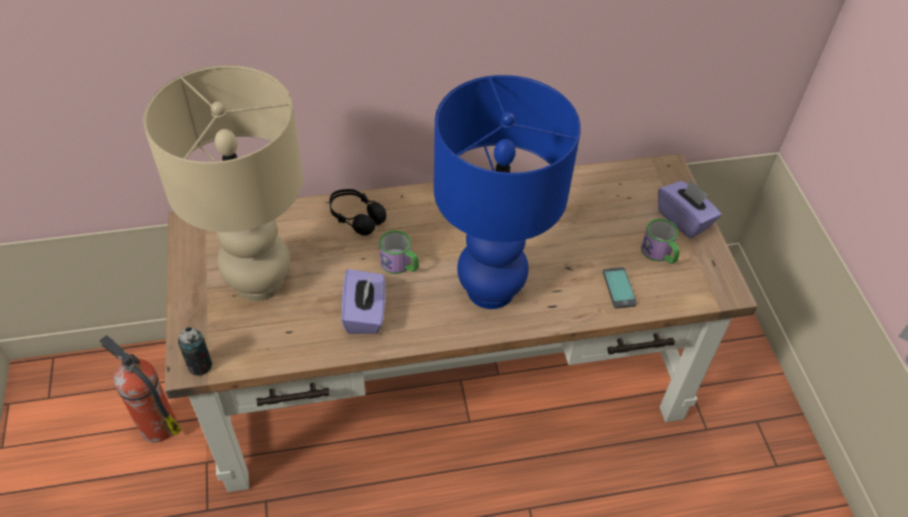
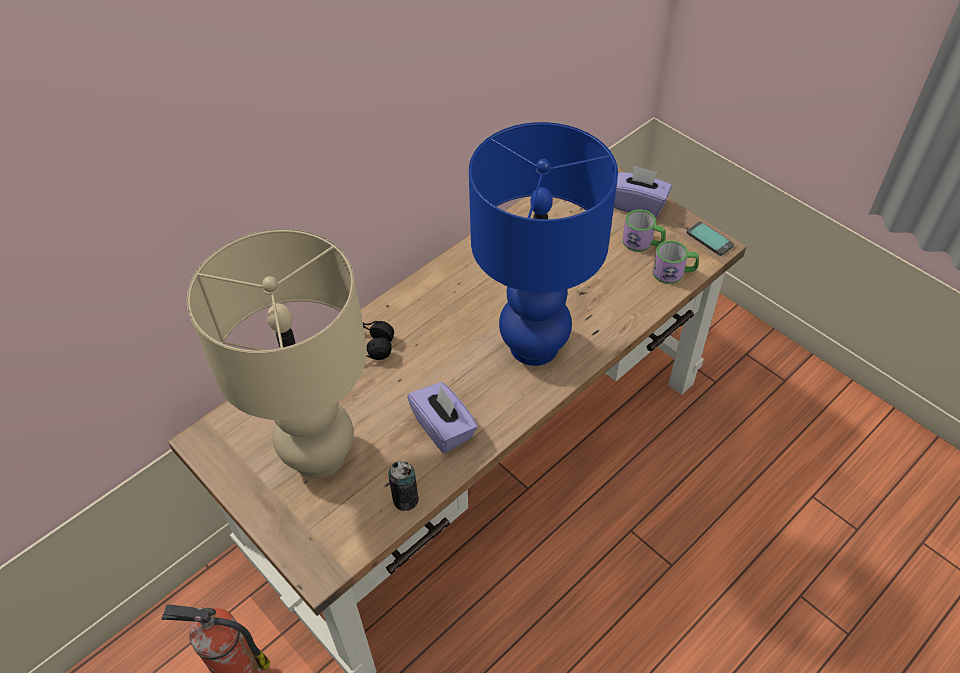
camera: 30 degrees left, 0 degrees up
(200, 365) = (329, 565): can -> can (405, 499)
(400, 264) = (438, 367): mug -> mug (674, 272)
(619, 288) = (635, 288): phone -> phone (710, 239)

